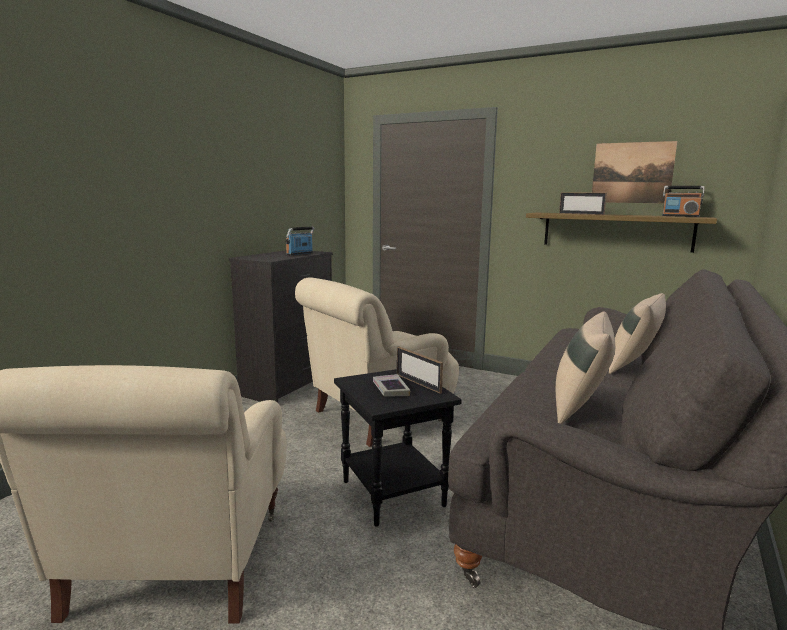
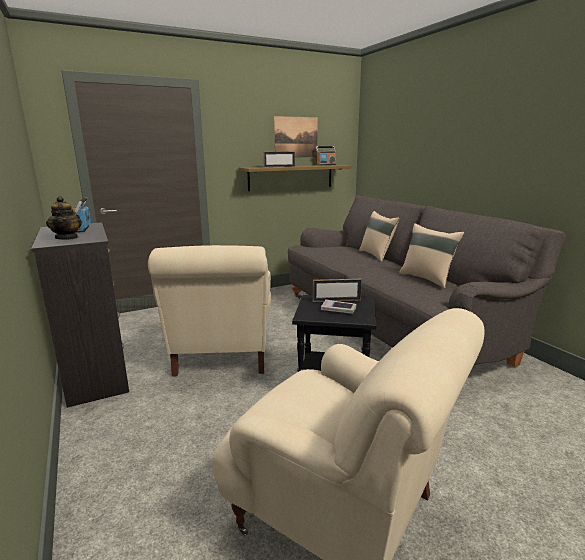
camera: 55 degrees left, 5 degrees up
(267, 256) = (67, 238): none -> teapot

